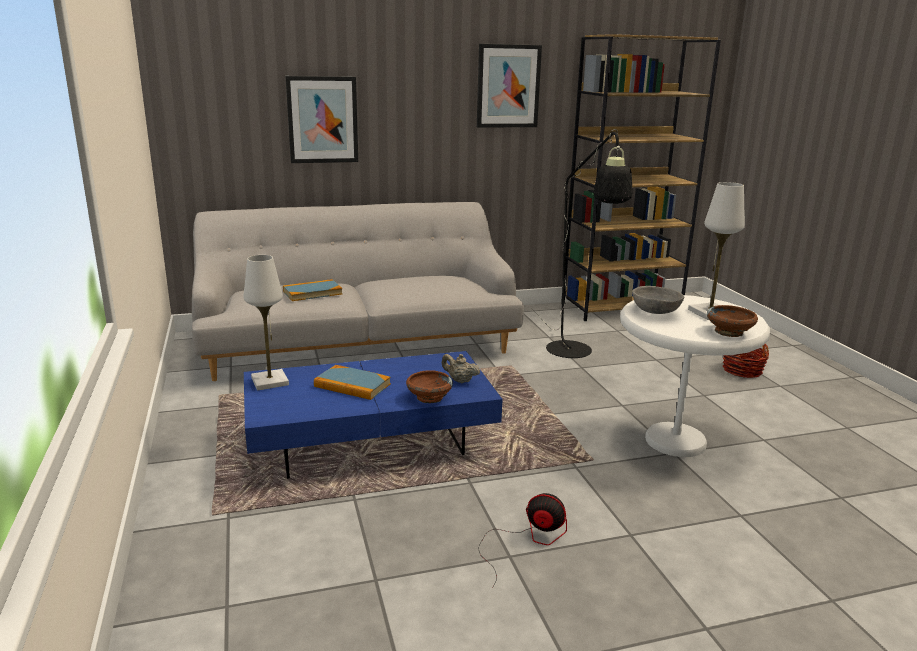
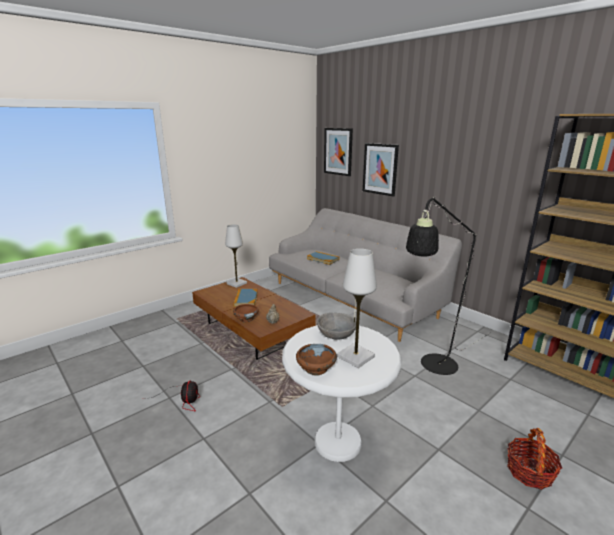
camera: 65 degrees right, 0 degrees up
(370, 442) = (252, 332): blue coffee table -> brown coffee table
(508, 86) = (499, 157): picture -> picture (338, 151)

